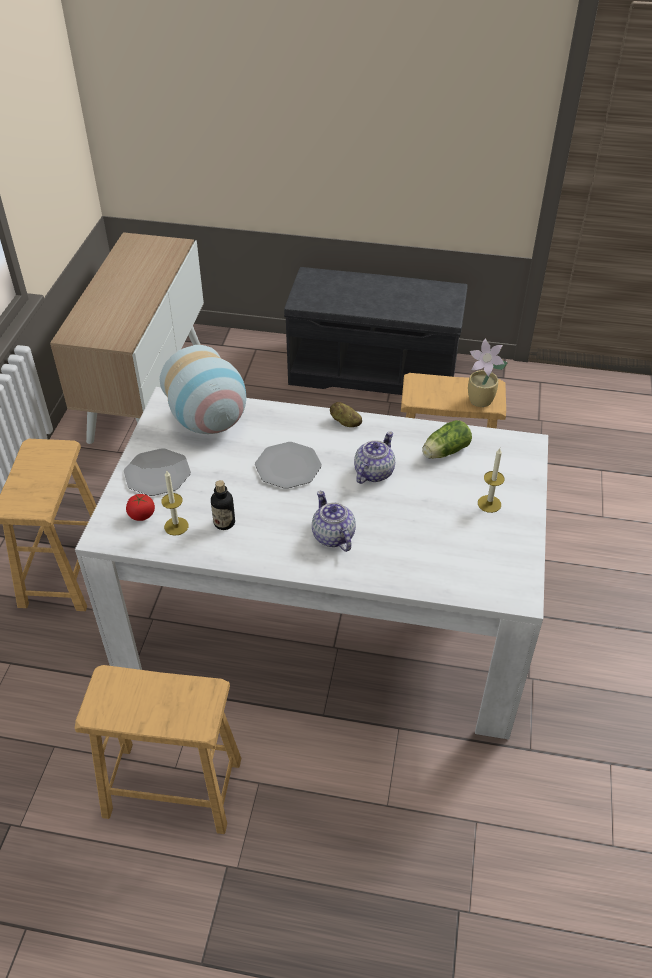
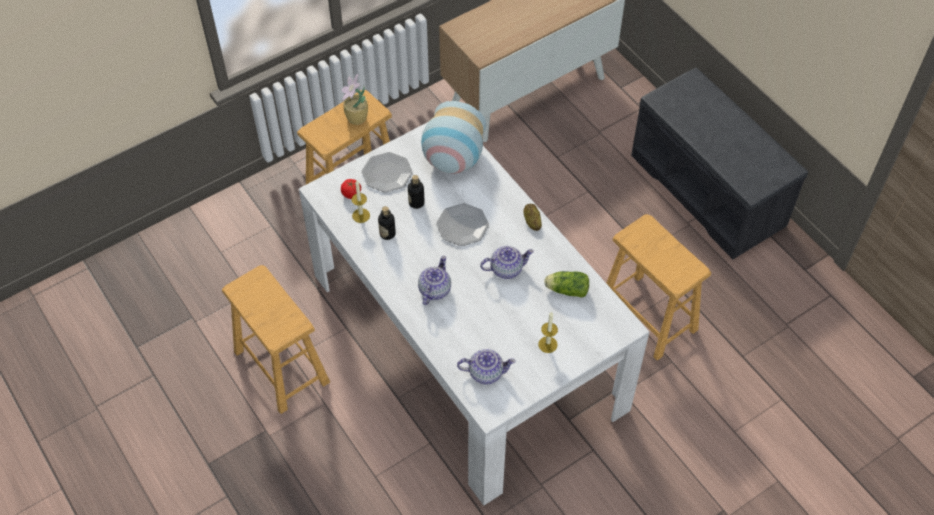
camera: 45 degrees right, 10 degrees up
(219, 478) = (416, 203): none -> bottle
(472, 567) = (486, 372): none -> teapot
(481, 401) = (671, 274): potted plant -> potted plant (356, 119)

